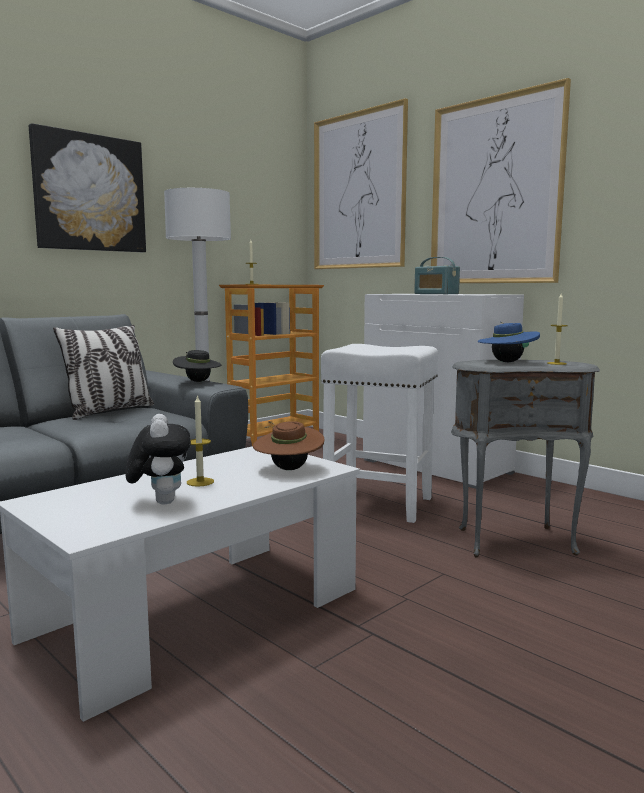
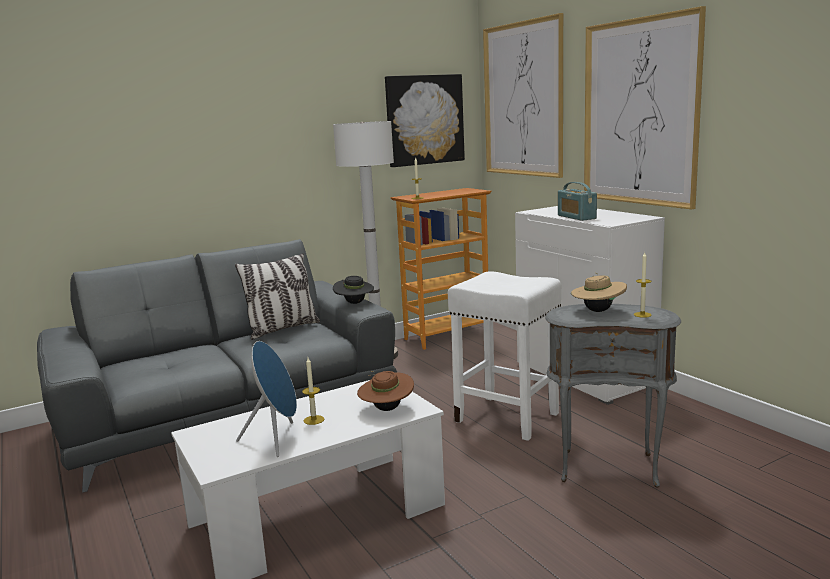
camera: 15 degrees right, 5 degrees up
(89, 193) = (269, 133): picture -> picture (424, 120)
(161, 501) = (277, 439): plush toy -> blue speaker
(507, 362) = (598, 311): blue hat -> beige hat

